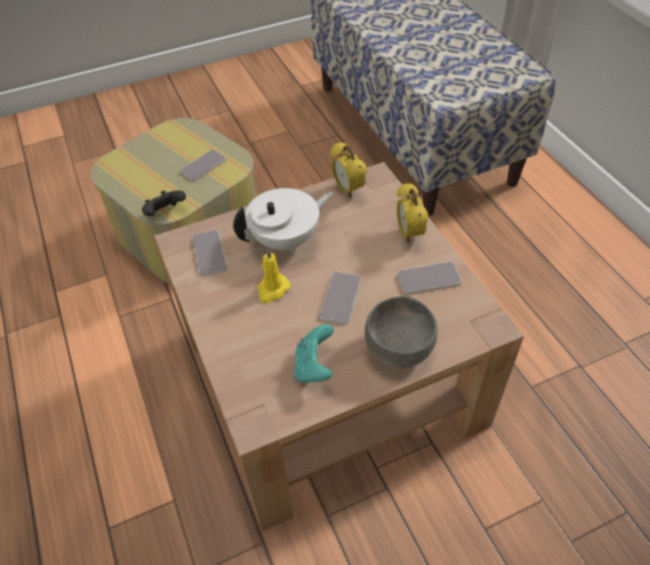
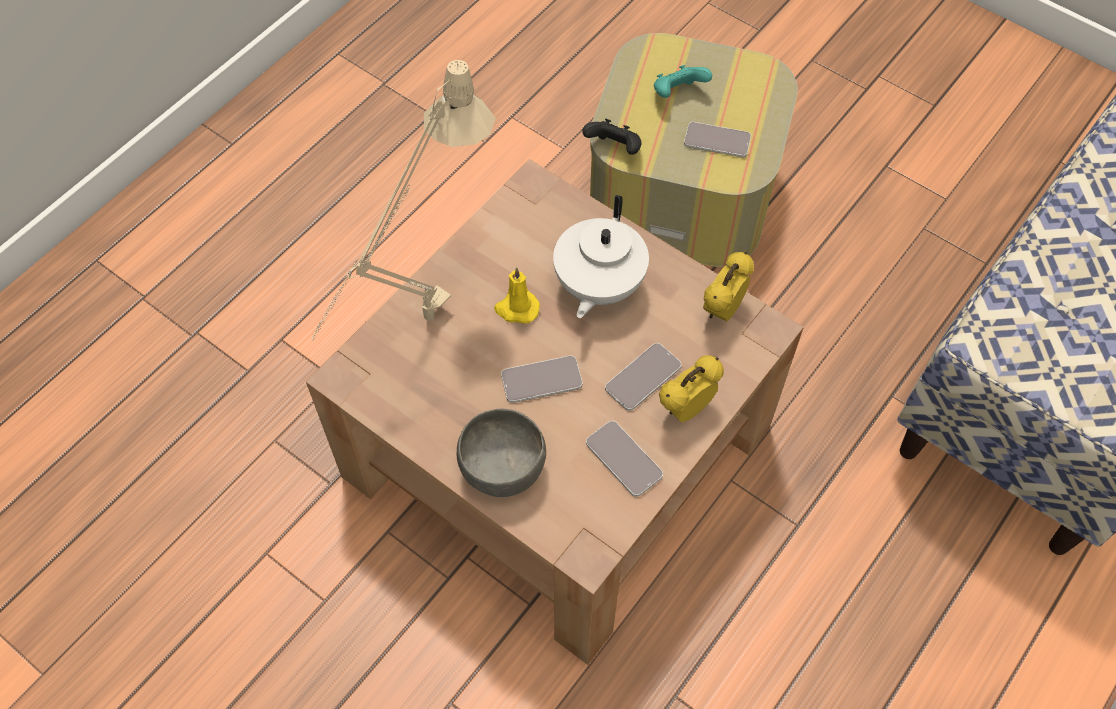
camera: 60 degrees right, 10 degrees up
(209, 253) = (533, 223): phone -> phone (643, 377)
(247, 355) = (419, 329): none -> beige table lamp
(286, 240) = (598, 285): white teapot -> white teapot turned 75 degrees clockwise
(314, 366) = (437, 397): turquoise game controller -> turquoise game controller (677, 93)

